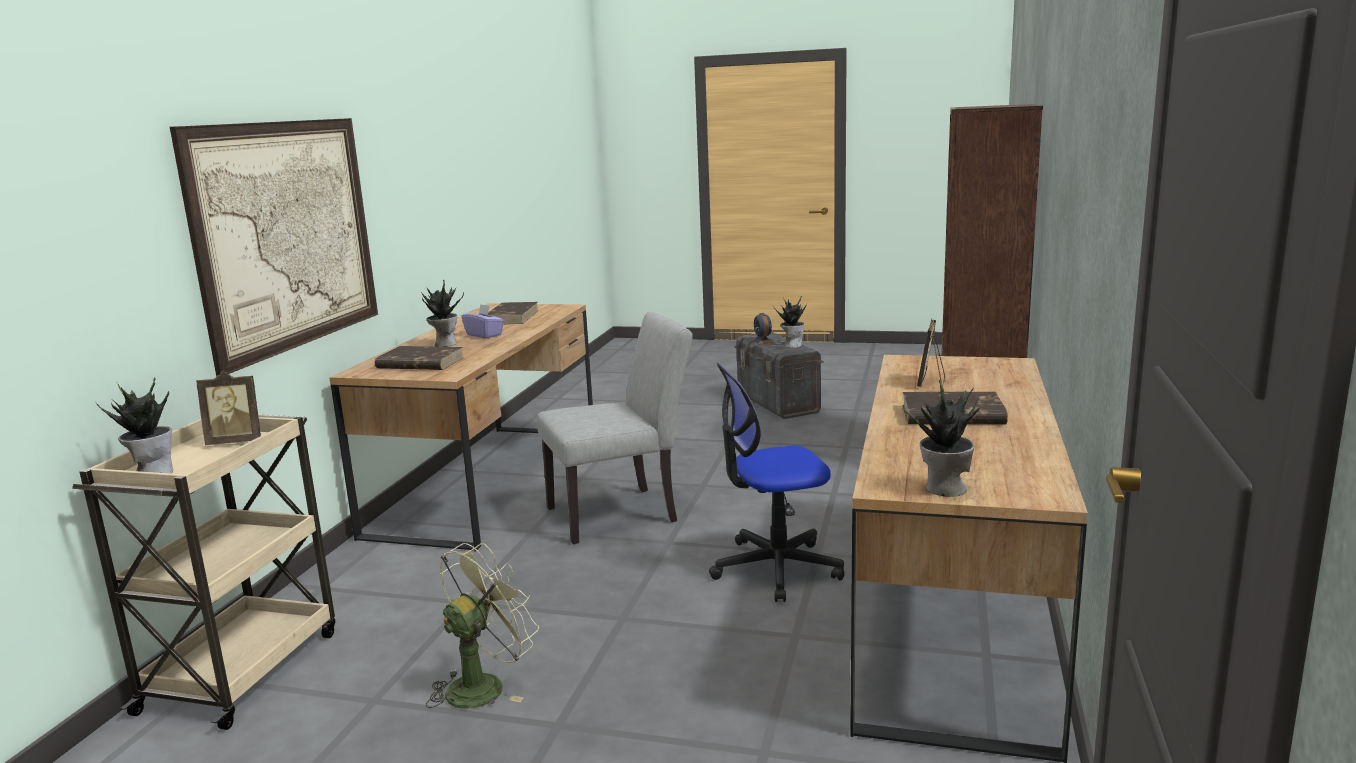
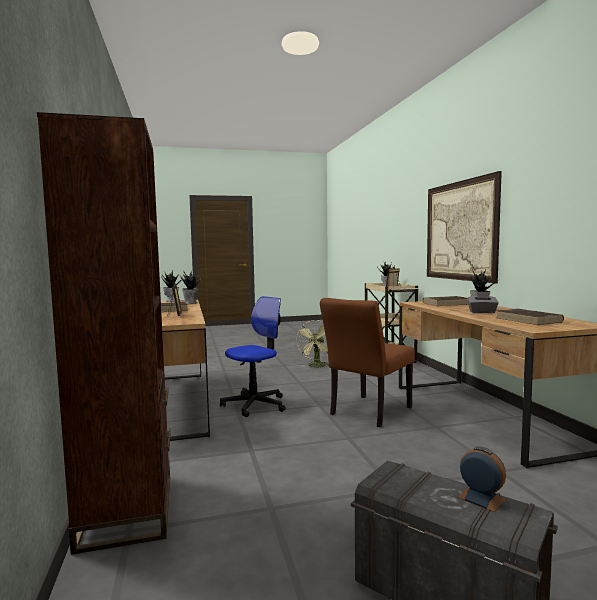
camera: 150 degrees right, 10 degrees down
(484, 335) = (482, 312): purple tissue box -> grey tissue box
(622, 513) = (367, 412): grey chair -> brown chair
(792, 345) = (415, 494): potted plant -> potted plant (191, 303)

